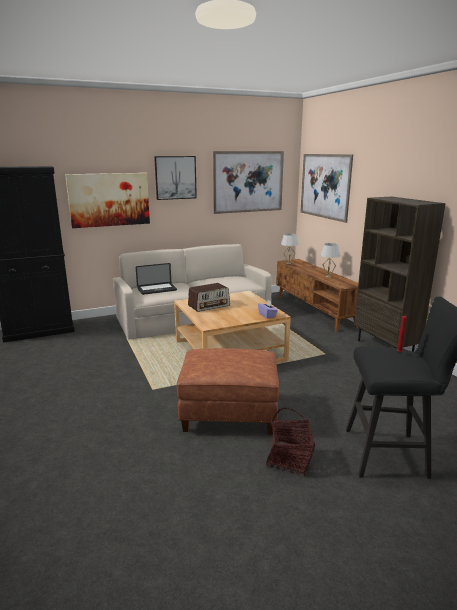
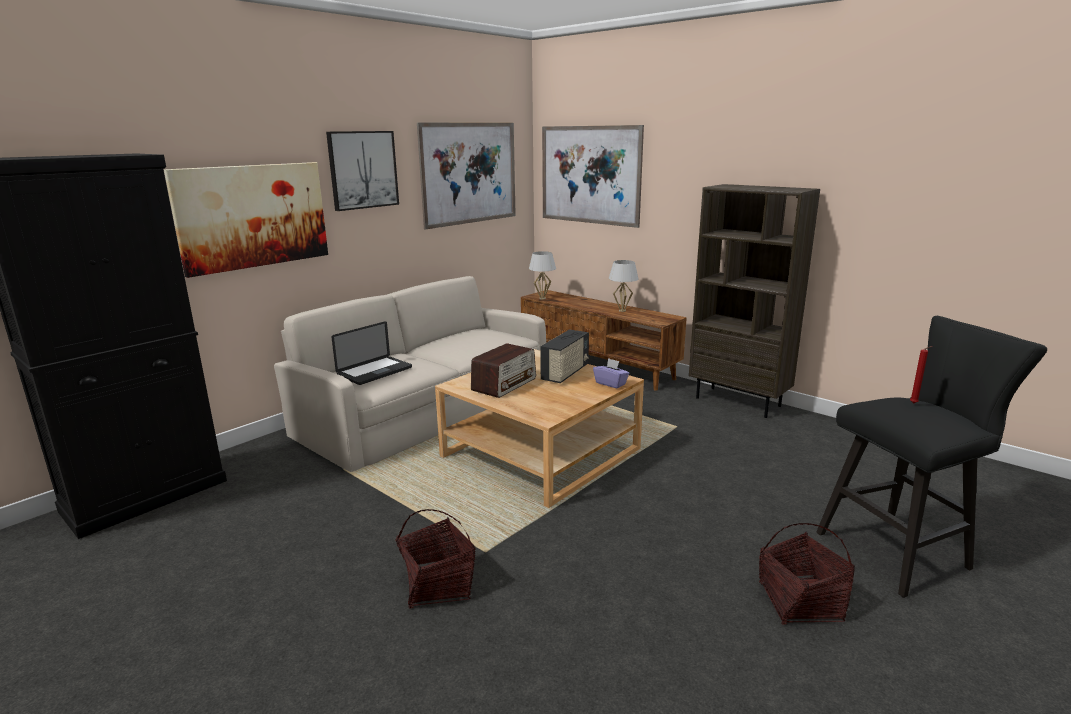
camera: 25 degrees left, 0 degrees up
(117, 397) = (437, 585): none -> basket
(230, 413) = (645, 555): brown ottoman -> none
(249, 306) = (565, 373): none -> radio

